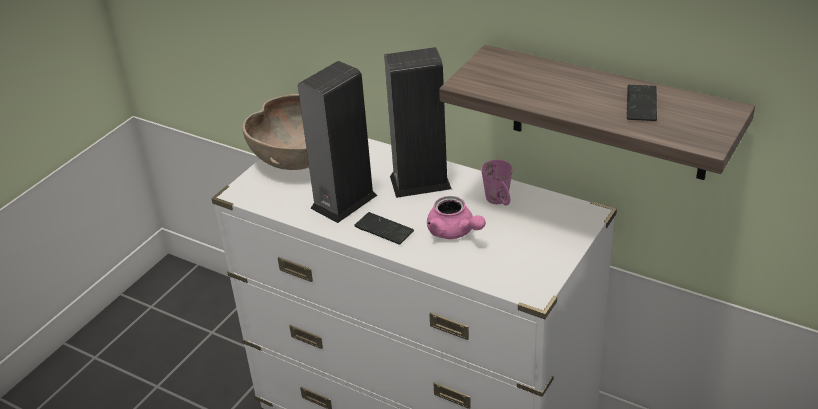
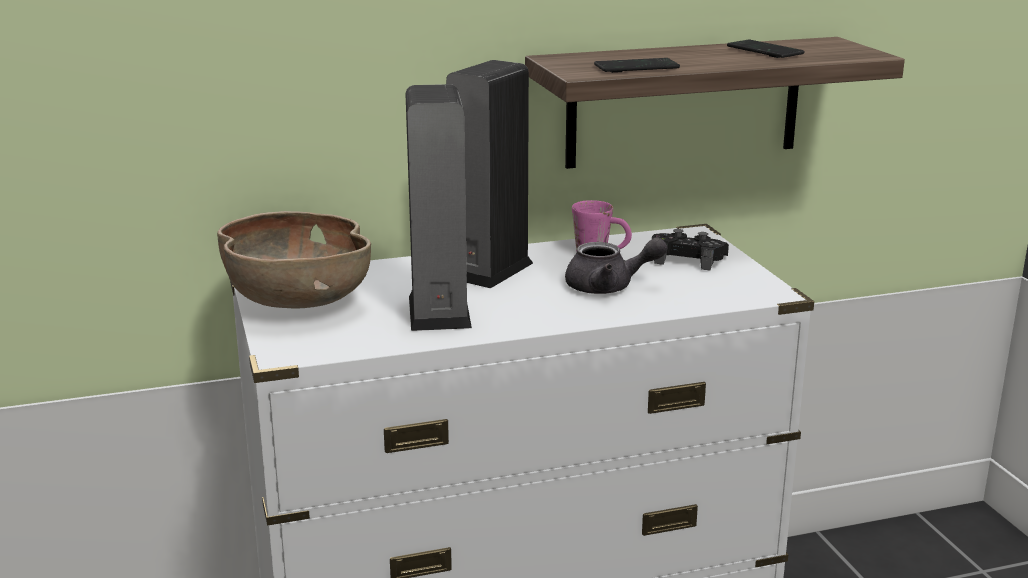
camera: 50 degrees left, 15 degrees down
(384, 229) = (535, 312): phone -> phone (636, 67)
(454, 232) = (609, 287): pink teapot -> grey teapot
(540, 234) = (688, 259): none -> black game controller

